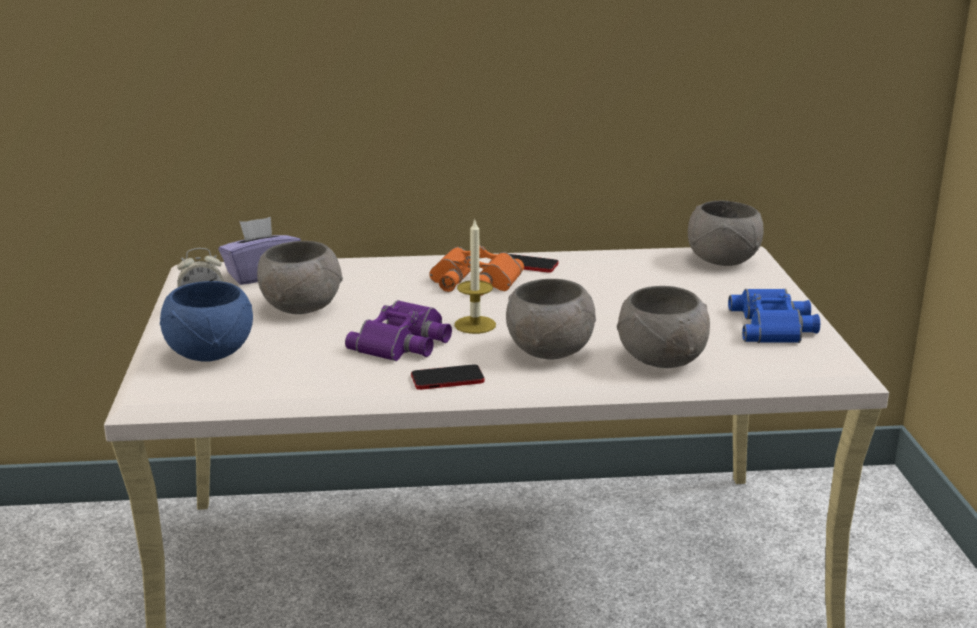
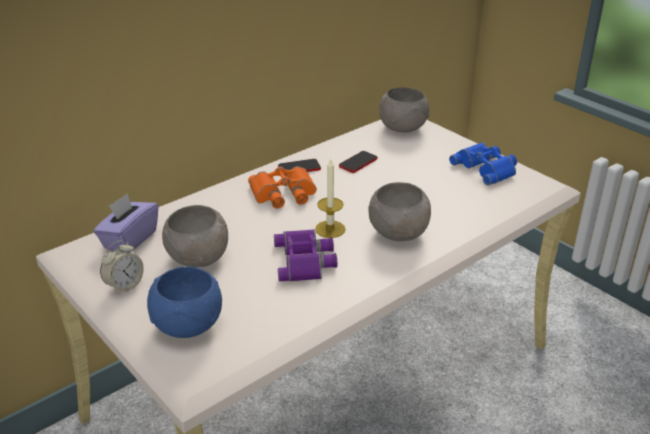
camera: 35 degrees left, 10 degrees up
(447, 379) = (369, 279): phone -> phone (358, 162)
(660, 359) = (462, 215): grey bowl -> none

